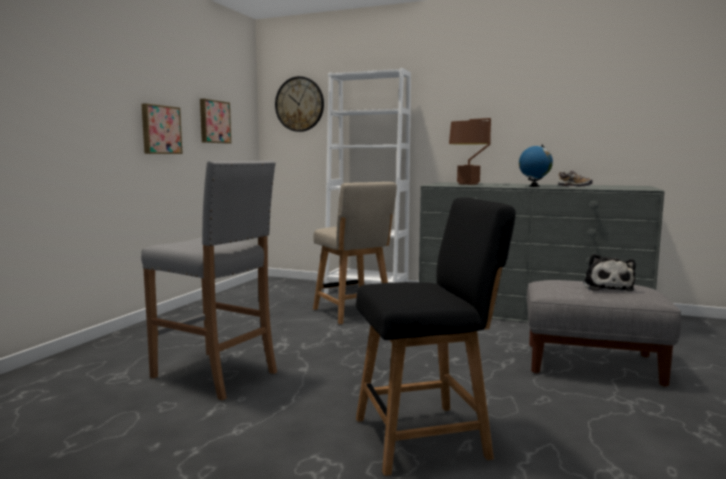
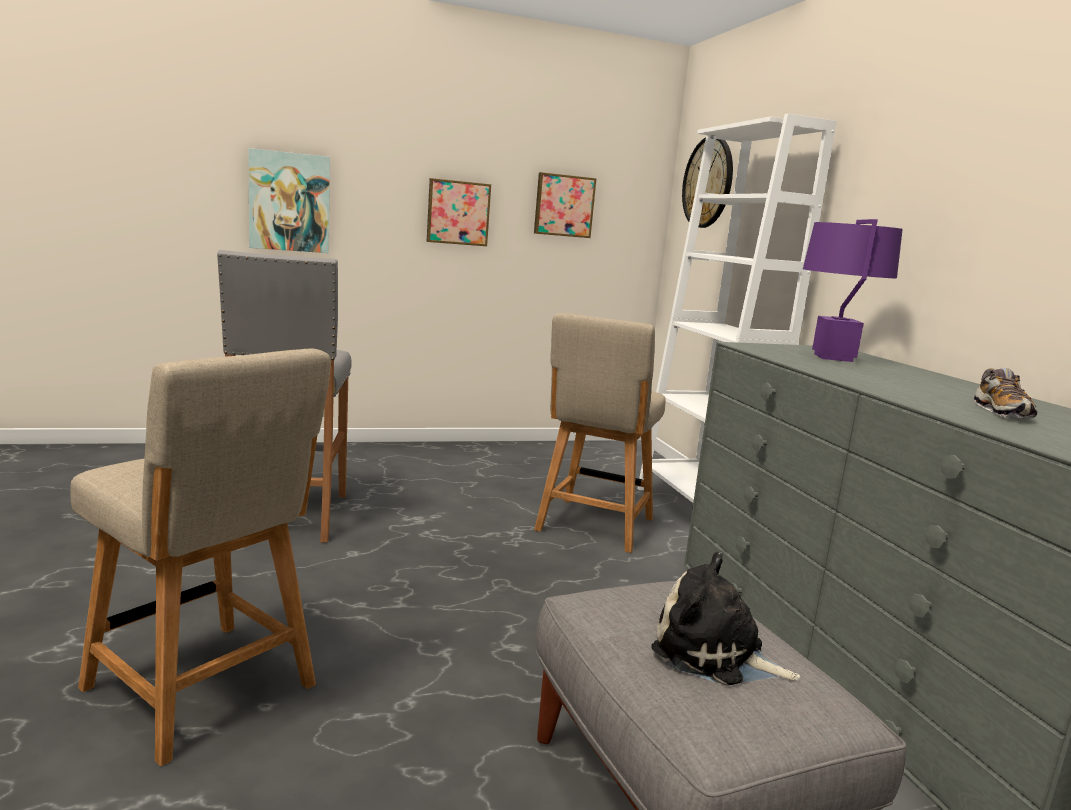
camera: 50 degrees right, 5 degrees up
(47, 126) = (289, 202): none -> picture
(427, 437) = (206, 691): black chair -> beige chair
(468, 184) = (833, 358): brown table lamp -> purple table lamp
(534, 186) = (902, 389): globe -> none
(607, 287) = (714, 654): plush toy -> plush toy turned 60 degrees clockwise

